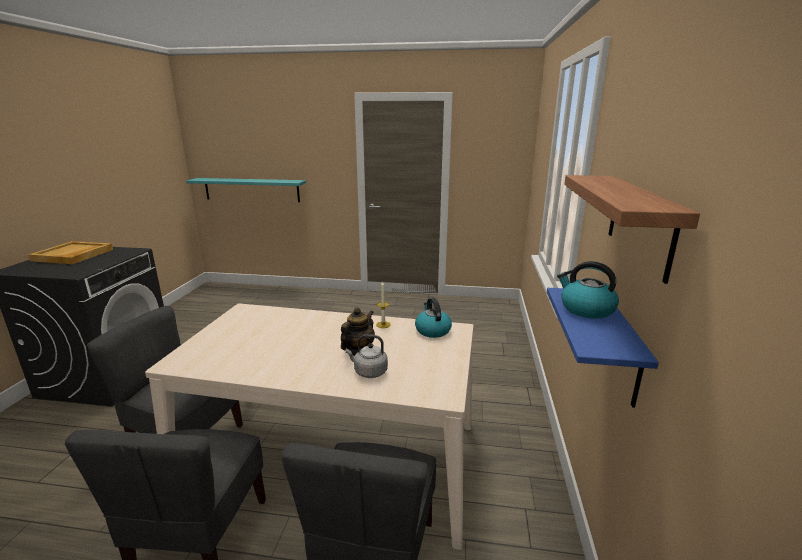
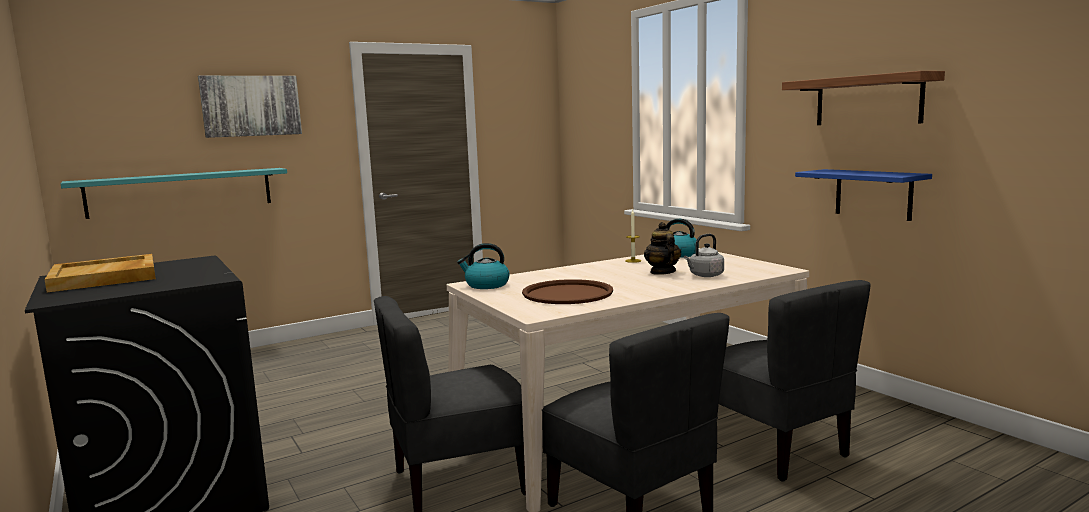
camera: 40 degrees left, 10 degrees down
(245, 348) = (567, 293): none -> brown tray
(289, 138) = (251, 106): none -> picture
(586, 309) = (846, 172): kettle -> kettle (486, 285)

